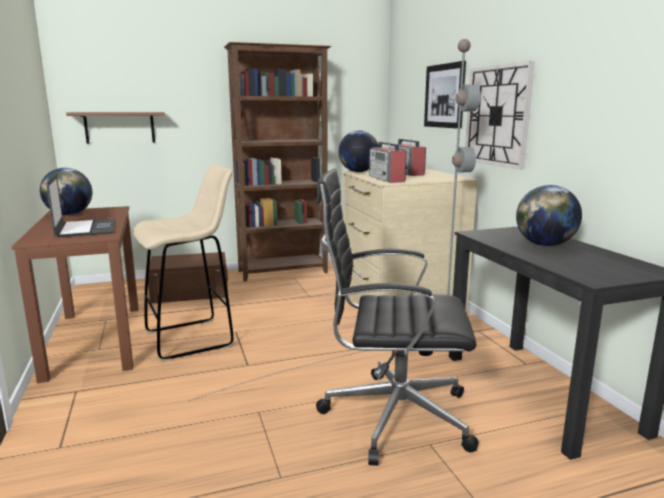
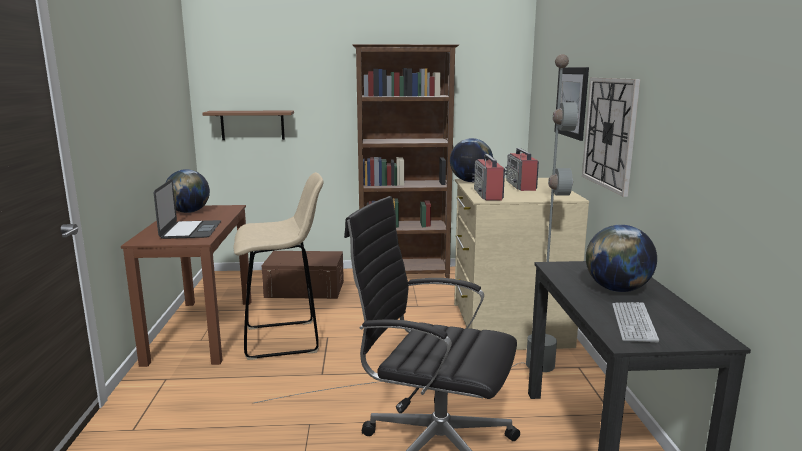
camera: 15 degrees right, 0 degrees up
(585, 266) = (633, 323): none -> keyboard

